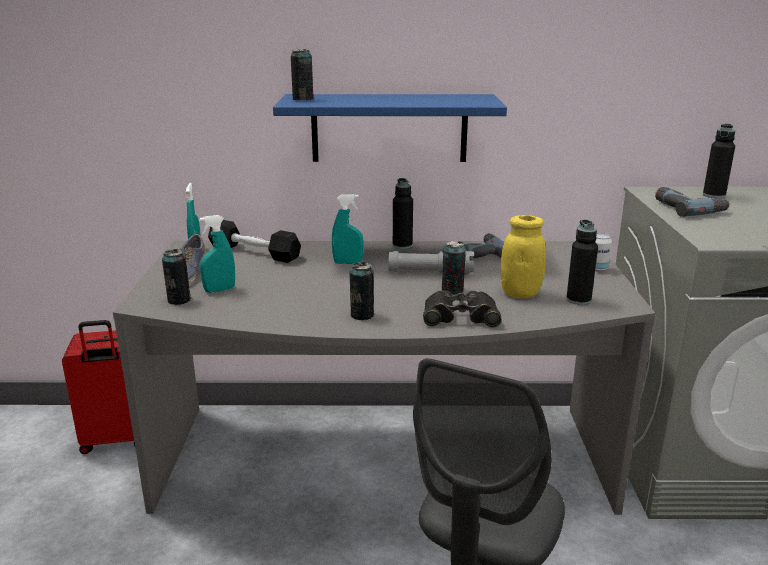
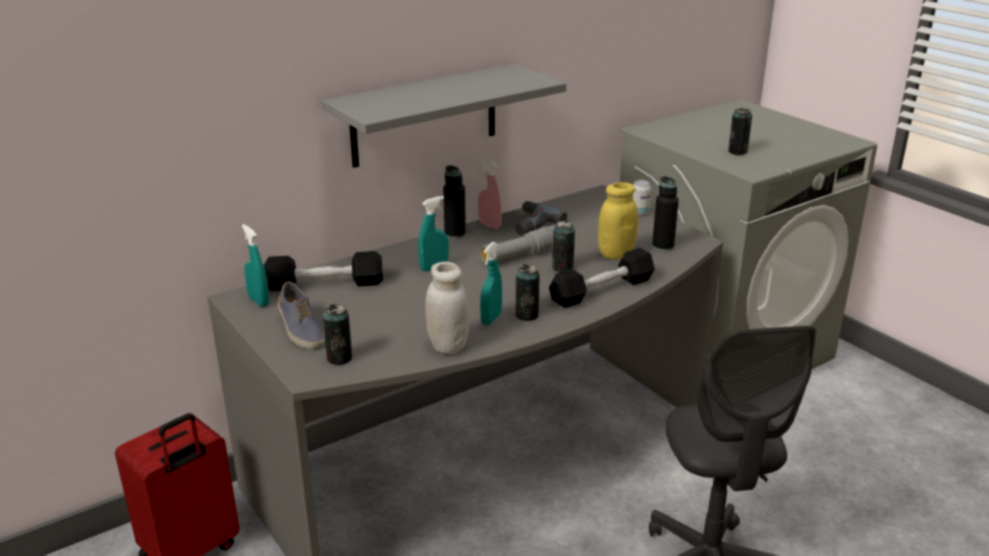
camera: 35 degrees left, 5 degrees up
(219, 290) = (360, 334): turquoise spray bottle -> turquoise spray bottle (491, 319)
(263, 317) = (448, 346): none -> white jar
(303, 99) = (366, 106): can -> can (737, 152)
(389, 128) = (424, 116): blue shelf -> grey shelf
(441, 246) = (489, 225): none -> pink spray bottle
(460, 316) = (602, 290): black binoculars -> black dumbbell
(688, 208) = (694, 142): power drill -> none
(714, 195) = (693, 124): black bottle -> none

